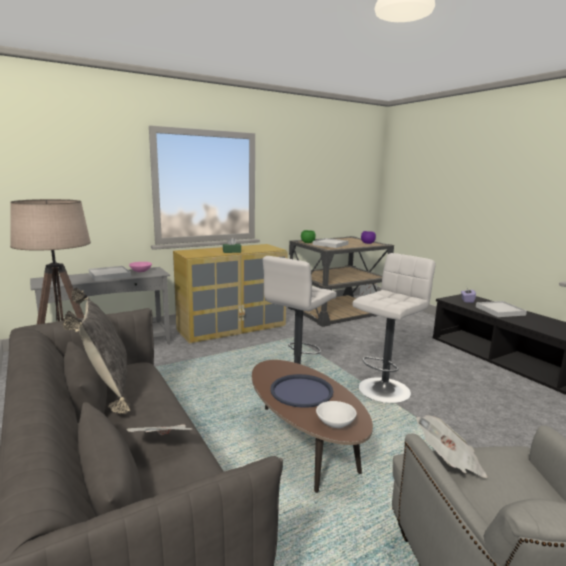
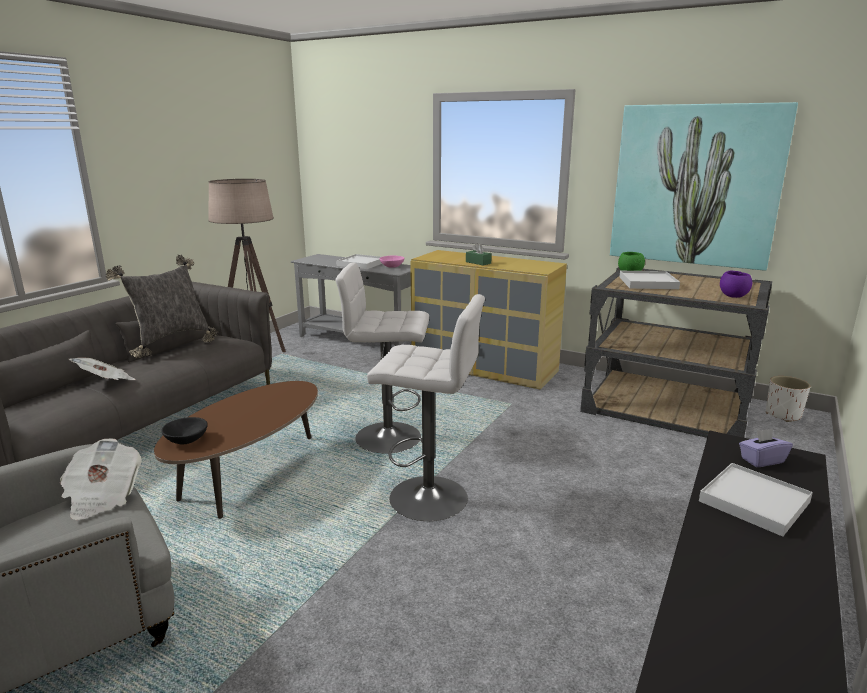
camera: 60 degrees right, 5 degrees up
(301, 391) = (246, 412): blue tray -> none
(318, 191) = (695, 186): none -> picture
(335, 423) = (186, 440): white bowl -> black bowl

